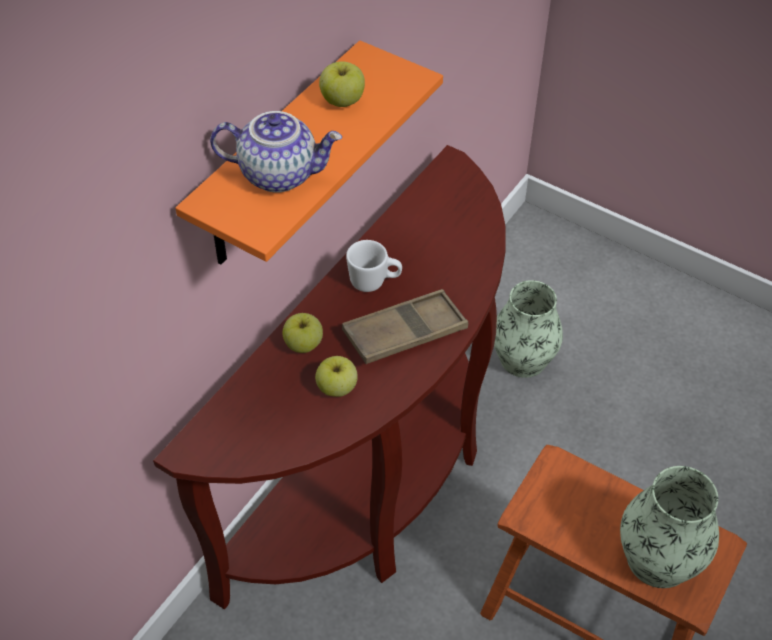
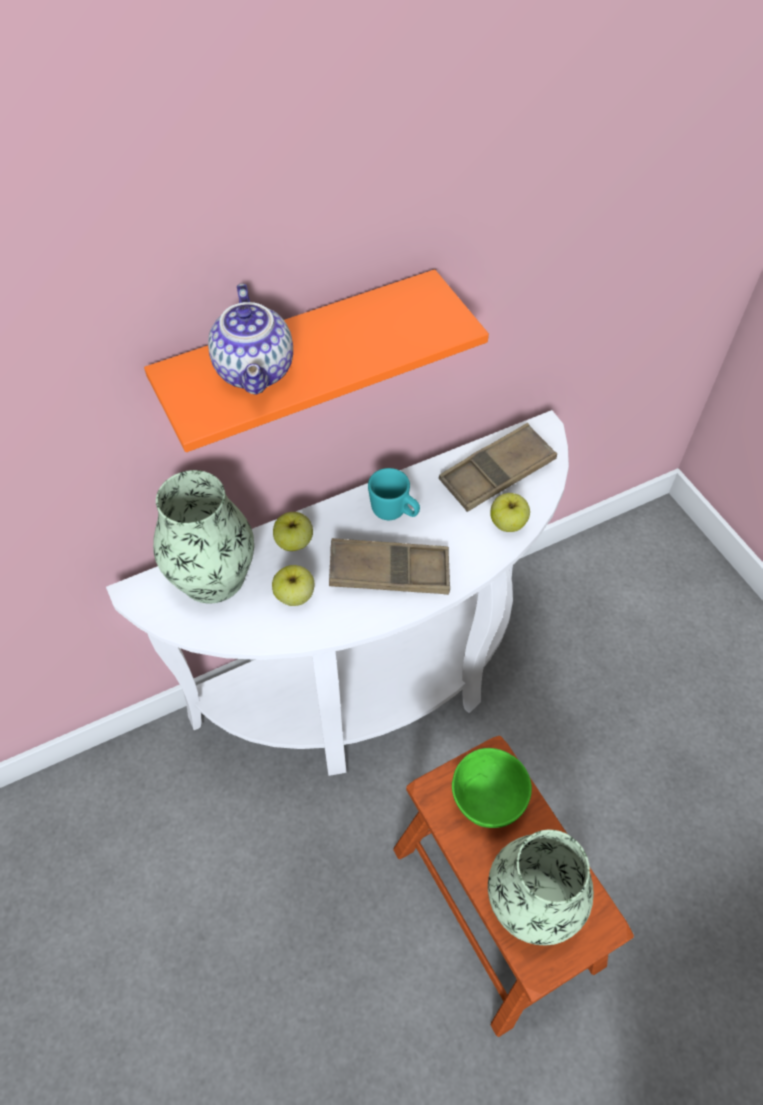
camera: 30 degrees right, 5 degrees up
(279, 173) = (257, 371): teapot -> teapot turned 45 degrees clockwise
(342, 100) = (370, 323): apple -> apple (508, 523)
(374, 282) = (394, 512): white mug -> turquoise mug
(374, 483) = (376, 686): brown console table -> white console table
(438, 214) = (497, 473): none -> brown tray
(523, 358) = (575, 638): vase -> vase (213, 575)
(572, 500) = (486, 801): none -> green bowl

